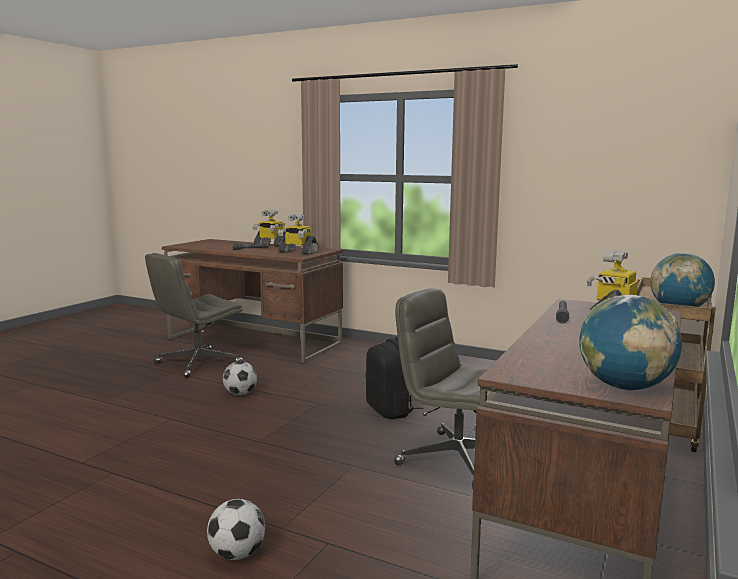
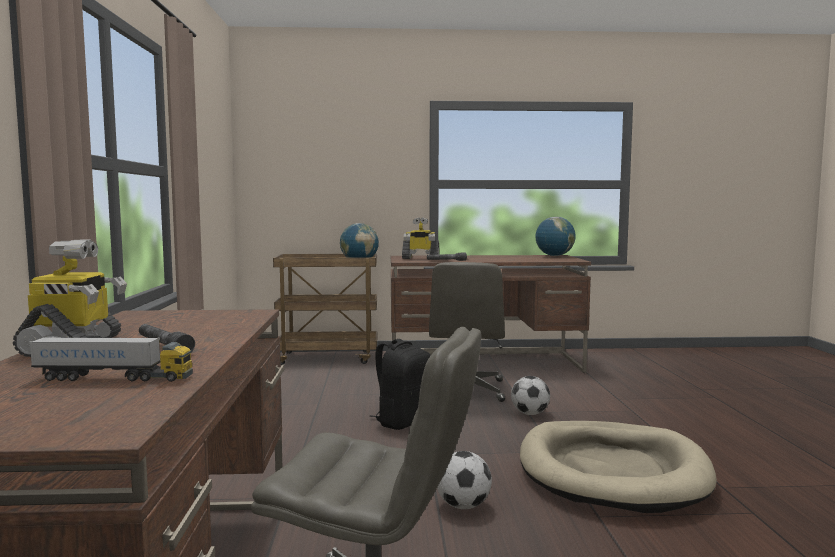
camera: 120 degrees left, 5 degrees down
(199, 446) = (612, 471): none -> beige dog bed
(219, 246) = (114, 378): none -> toy truck
(237, 554) = (674, 412): football -> football (530, 414)
(297, 252) = (194, 319): toy robot -> none

